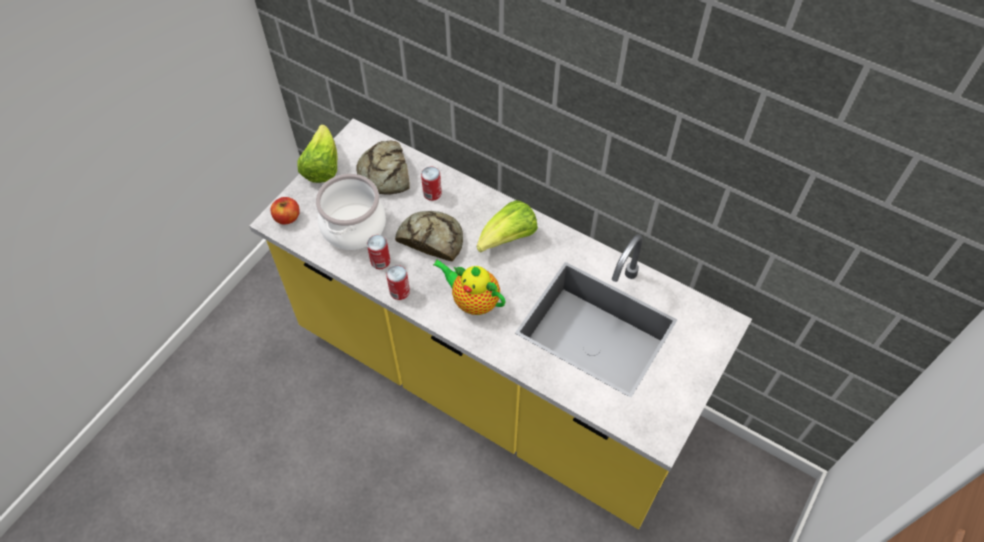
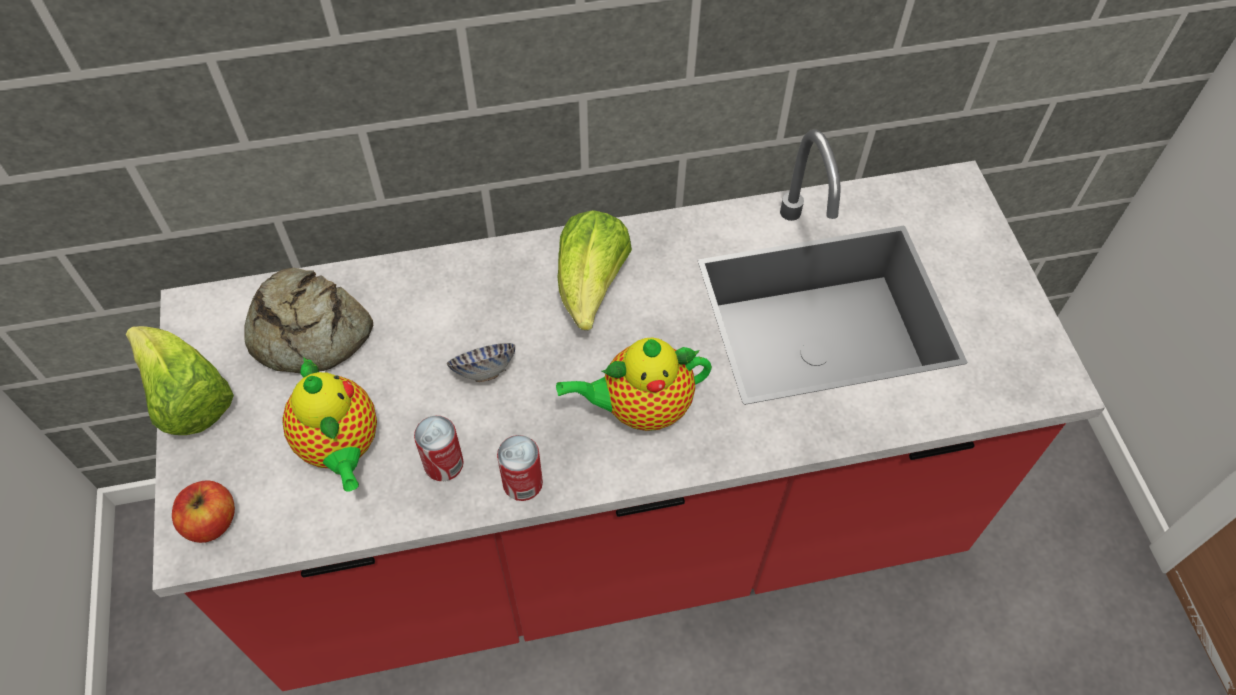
camera: 45 degrees left, 0 degrees up
(353, 226) = (341, 447): cooking pot -> teapot
(431, 238) = (484, 371): bread -> bowl
(432, 193) = (413, 307): can -> none
(492, 381) = (615, 532): yellow counter -> red counter

